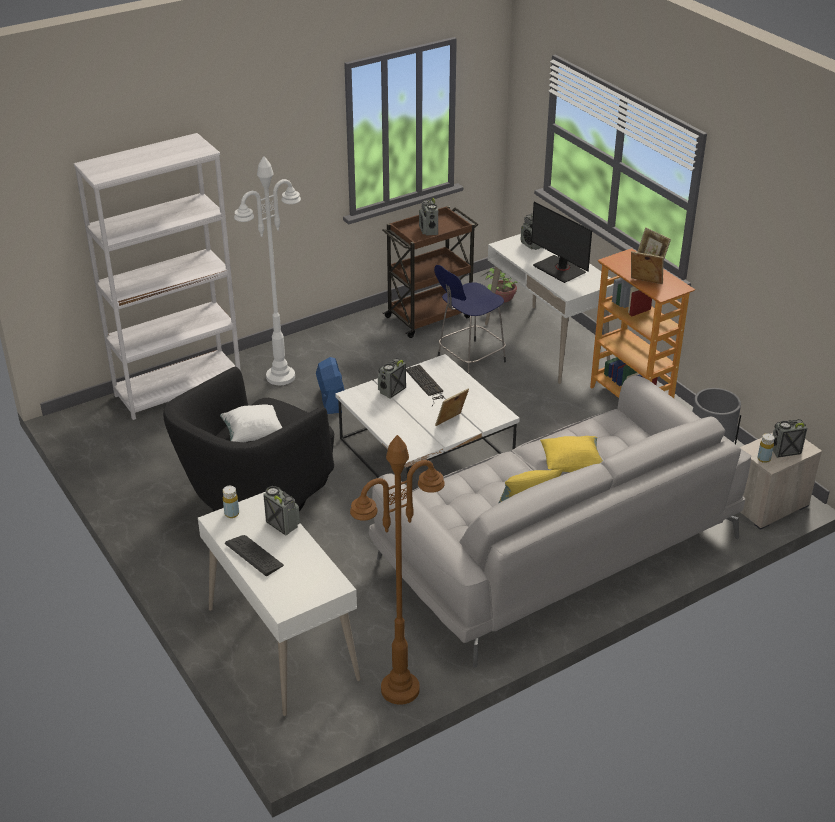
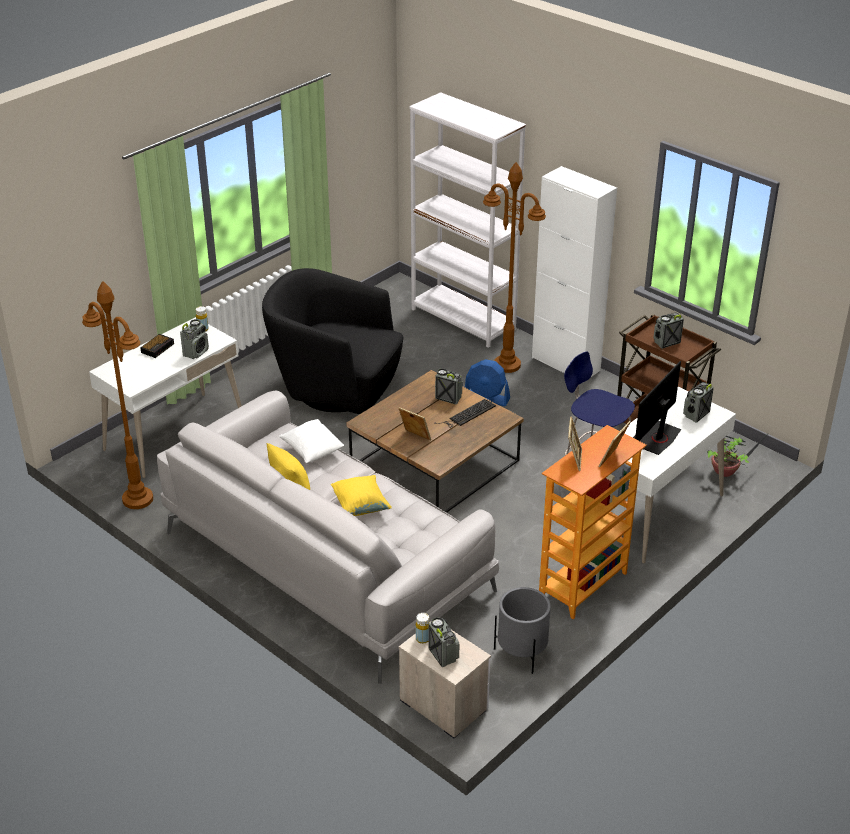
camera: 75 degrees right, 0 degrees up
(253, 435) = (337, 335): white pillow -> white pillow (312, 451)
(254, 556) = (158, 348): keyboard -> alarm clock
(281, 376) = (507, 365): white floor lamp -> brown floor lamp
(300, 343) = (565, 364): none -> white cabinet
(331, 400) = (486, 398): blue fan -> blue fan turned 45 degrees clockwise
(425, 453) = (433, 464): white coffee table -> brown coffee table

